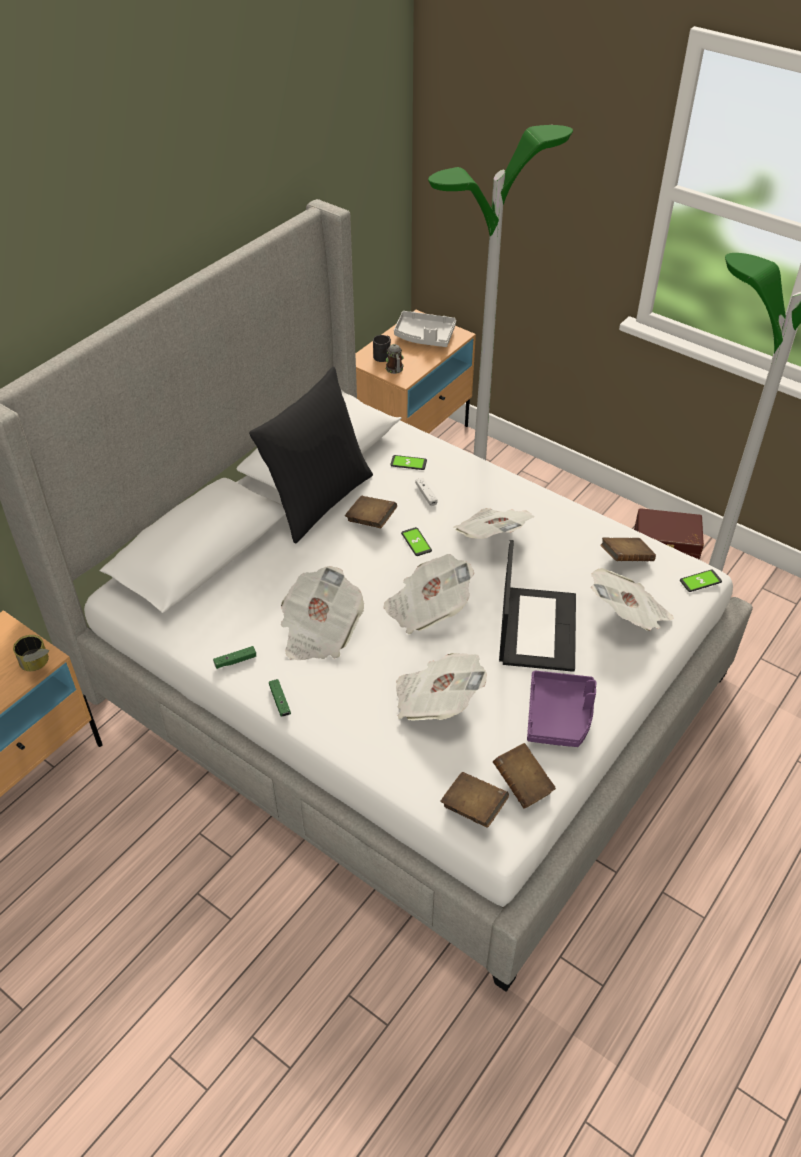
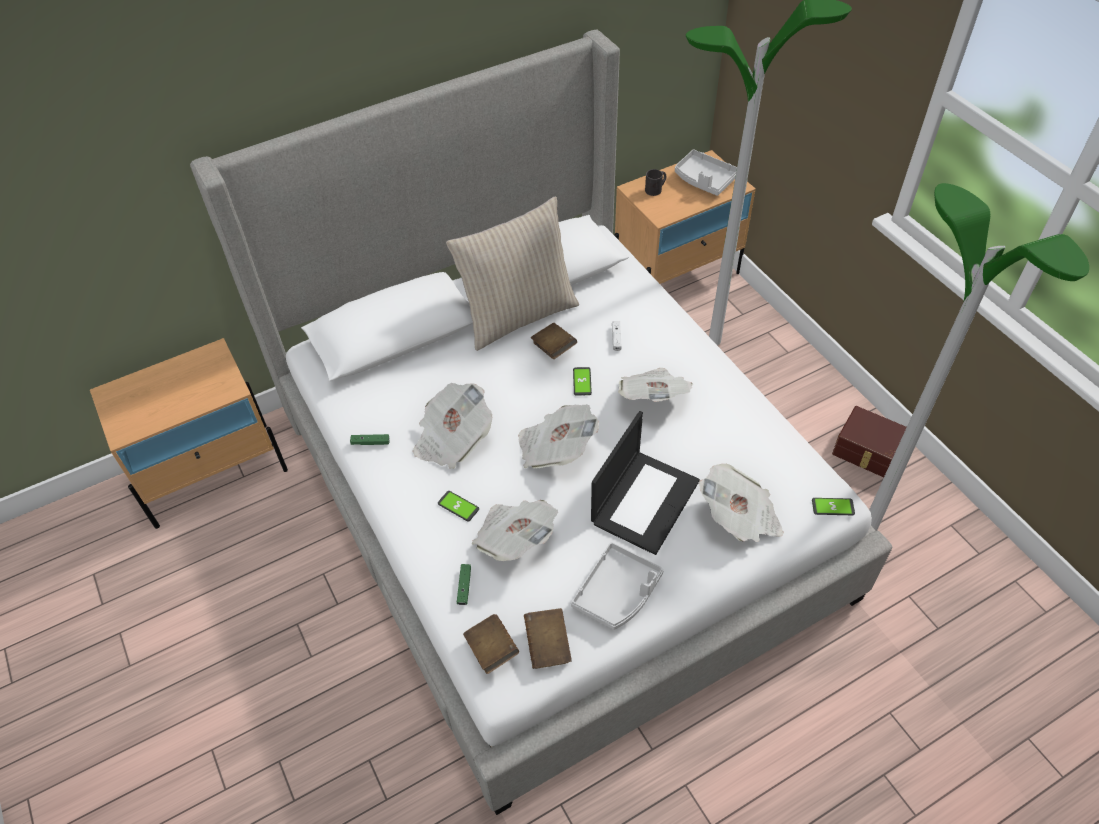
camera: 25 degrees right, 5 degrees up
(37, 666) = (223, 394): can -> none
(280, 701) = (386, 491): green game controller -> green game controller (464, 587)
(318, 500) = (518, 315): black pillow -> beige pillow
(395, 370) = (658, 207): mug -> none
(408, 463) = (617, 302): phone -> phone (458, 506)
(559, 716) = (617, 593): purple tray -> grey tray
(625, 559) = (770, 460): brown book -> none

